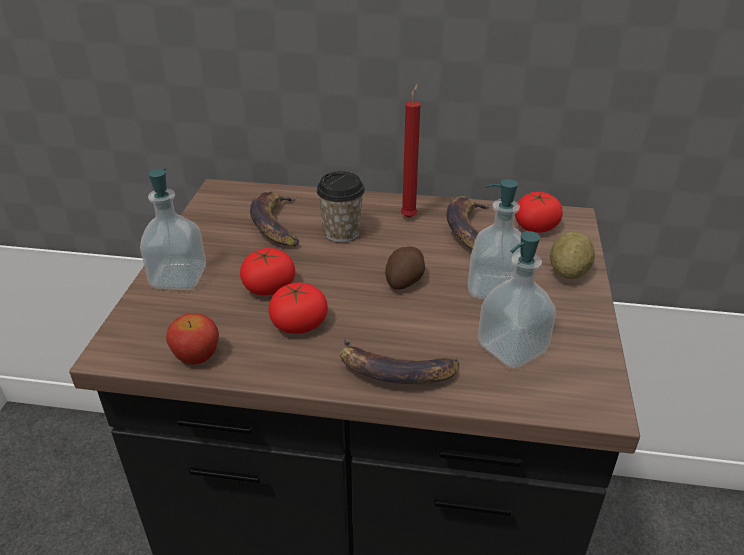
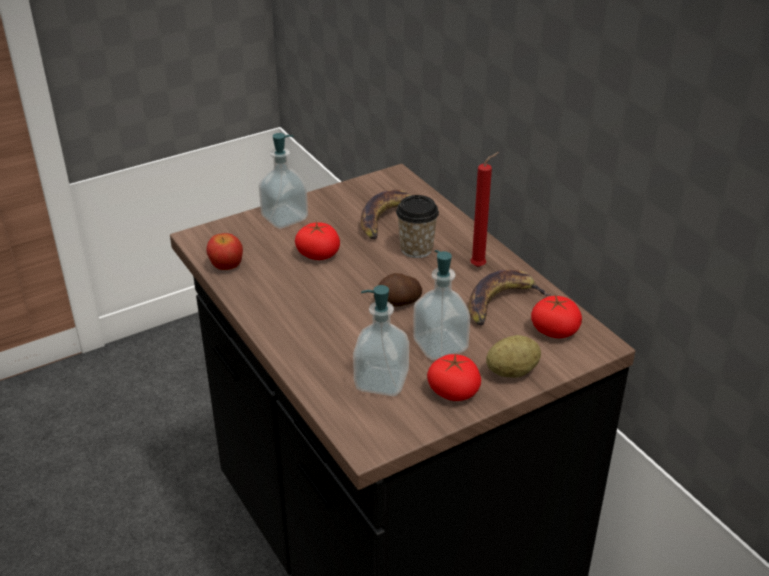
camera: 50 degrees right, 0 degrees up
(299, 324) = (298, 284): tomato -> tomato (453, 391)
(394, 371) = (298, 343): banana -> none

